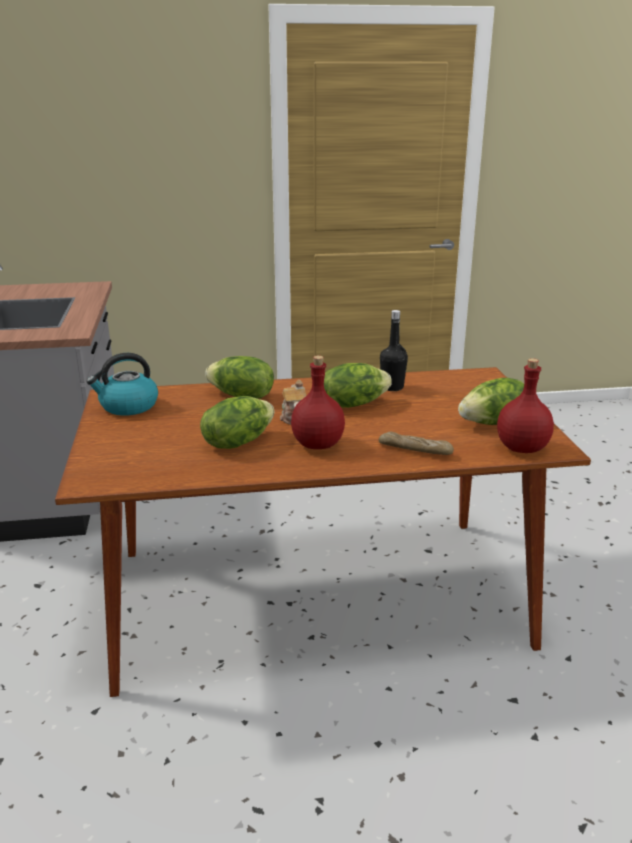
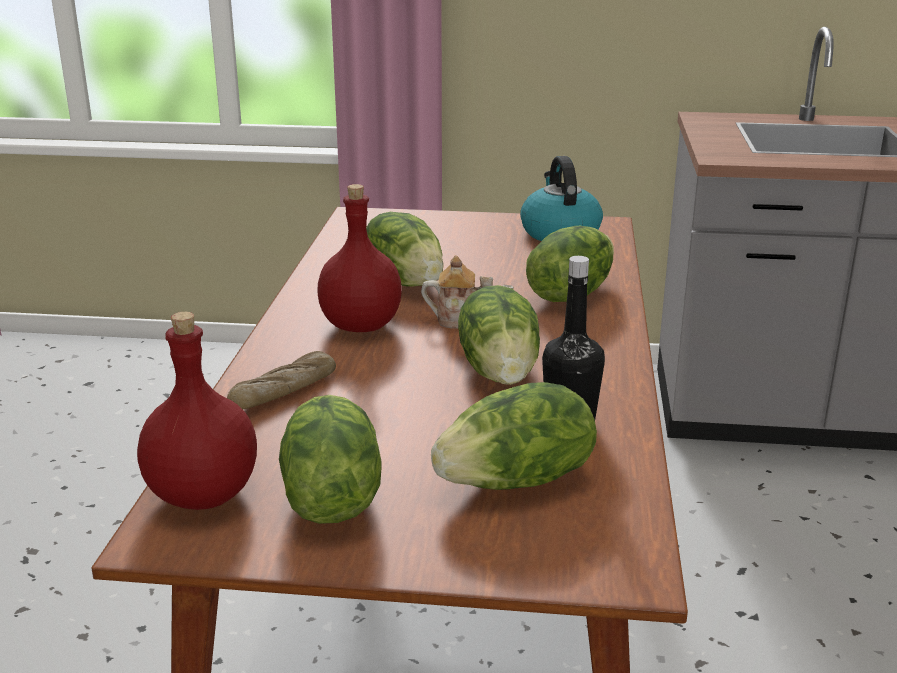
camera: 105 degrees right, 0 degrees up
(448, 392) = (518, 481): none -> lettuce

